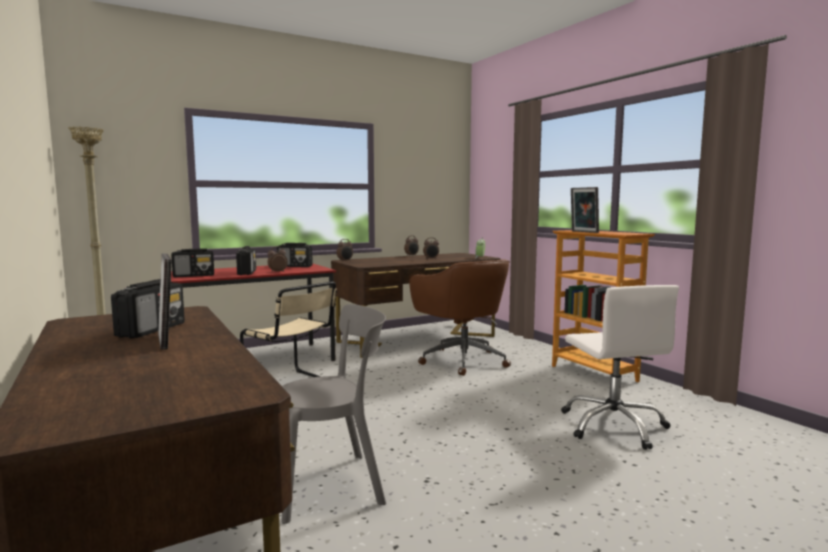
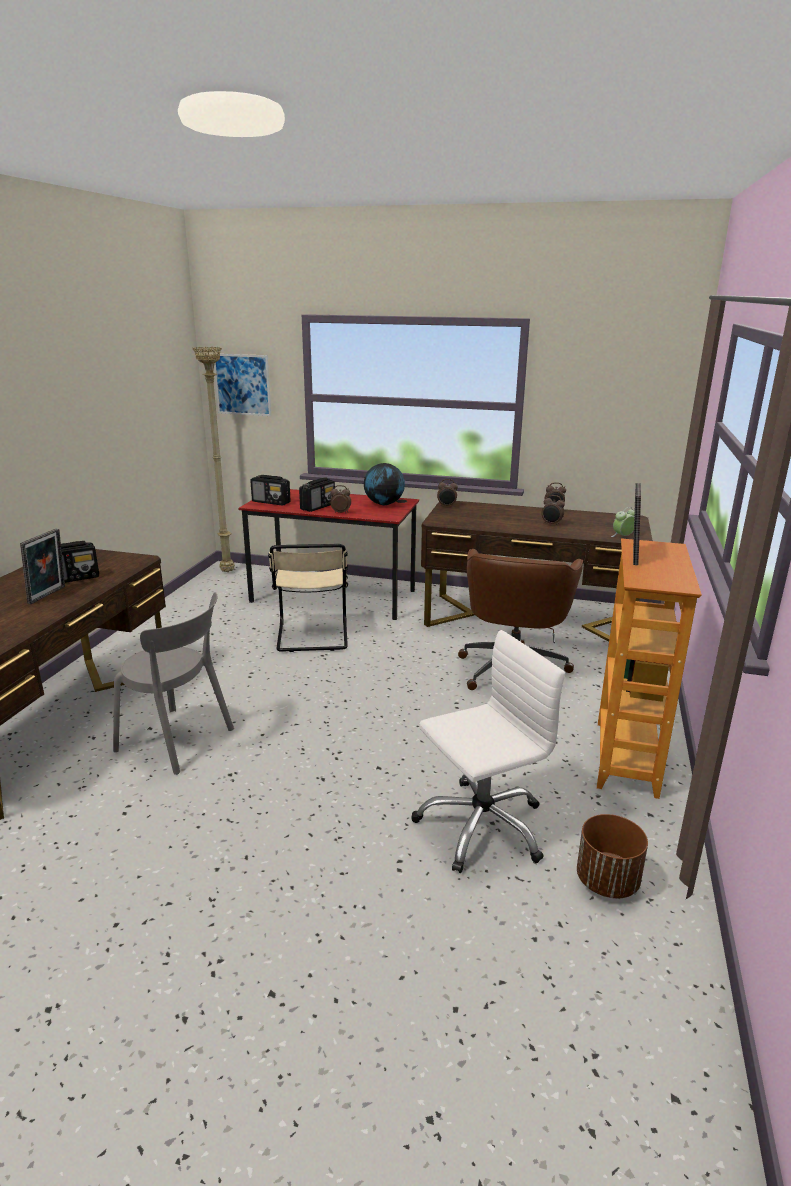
camera: 45 degrees right, 15 degrees up
(114, 172) = (242, 384): none -> picture
(295, 266) = (384, 504): radio -> globe
(614, 426) = (481, 826): white office chair -> white office chair turned 150 degrees counterclockwise
(701, 418) = (607, 882): none -> brown planter

